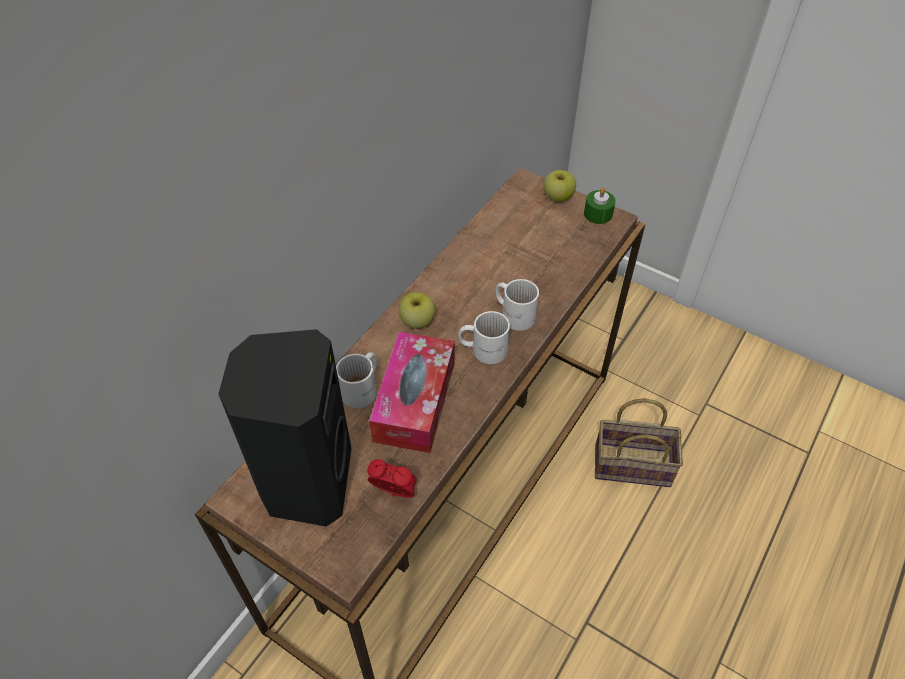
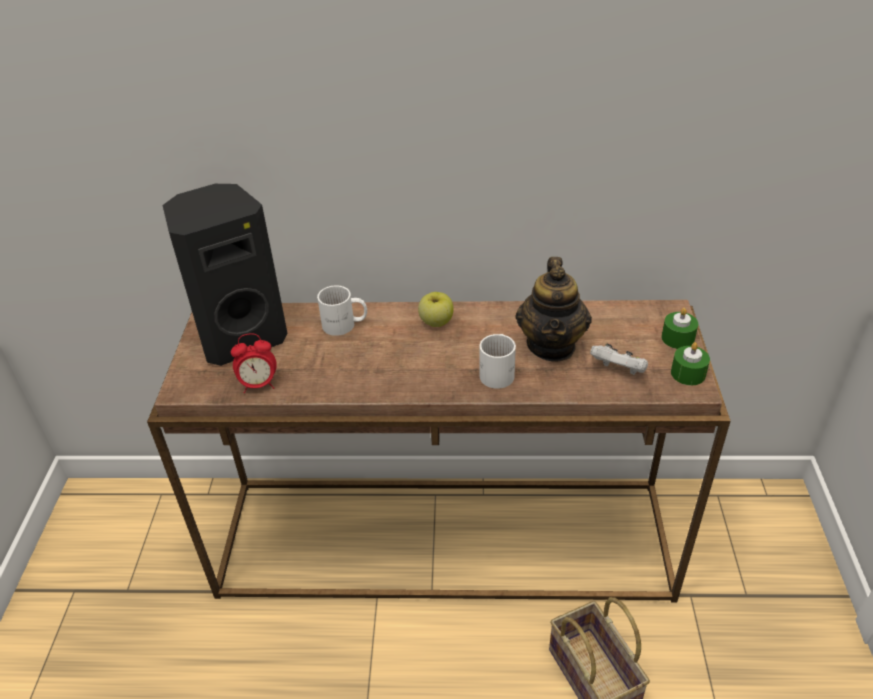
camera: 60 degrees right, 10 degrees down
(394, 494) = (259, 385): alarm clock -> alarm clock turned 90 degrees clockwise
(414, 401) = (353, 356): tissue box -> none
(483, 348) = (441, 370): white mug -> none
(509, 266) = (552, 345): none -> teapot
(558, 197) = (677, 338): apple -> green candle
(567, 246) = (618, 371): none -> white game controller

